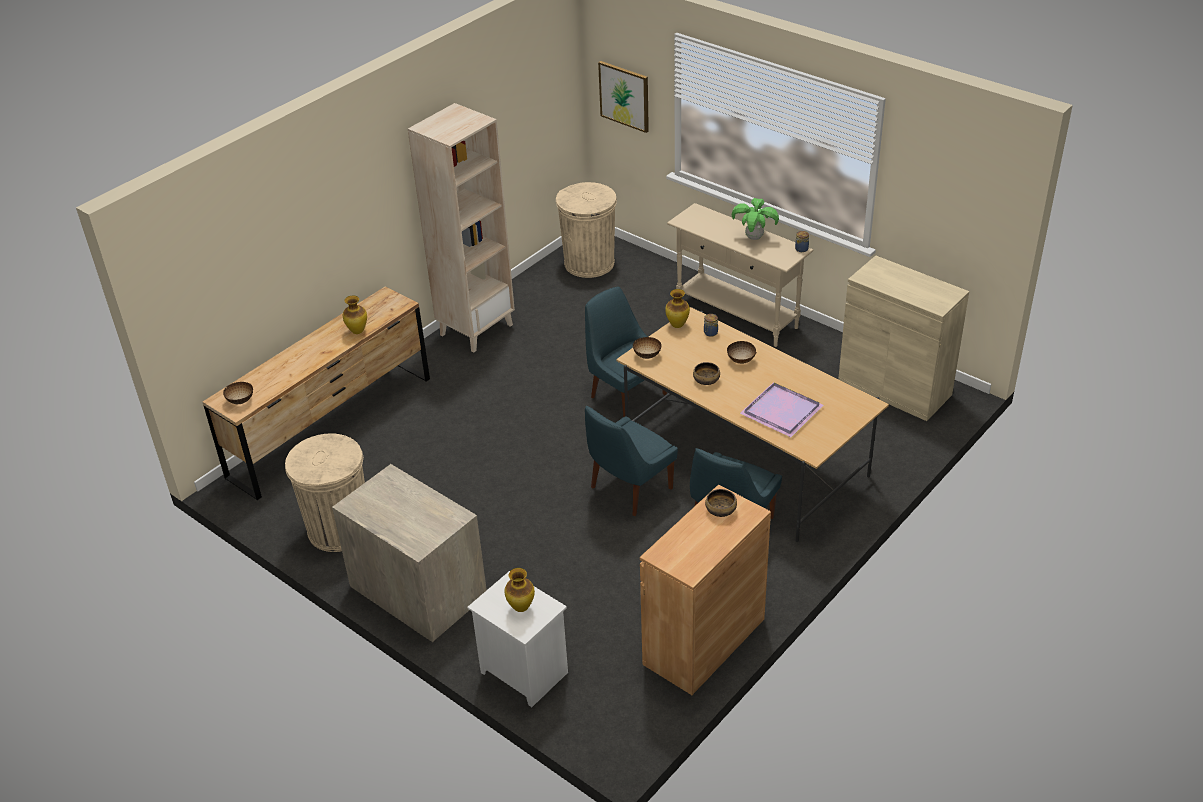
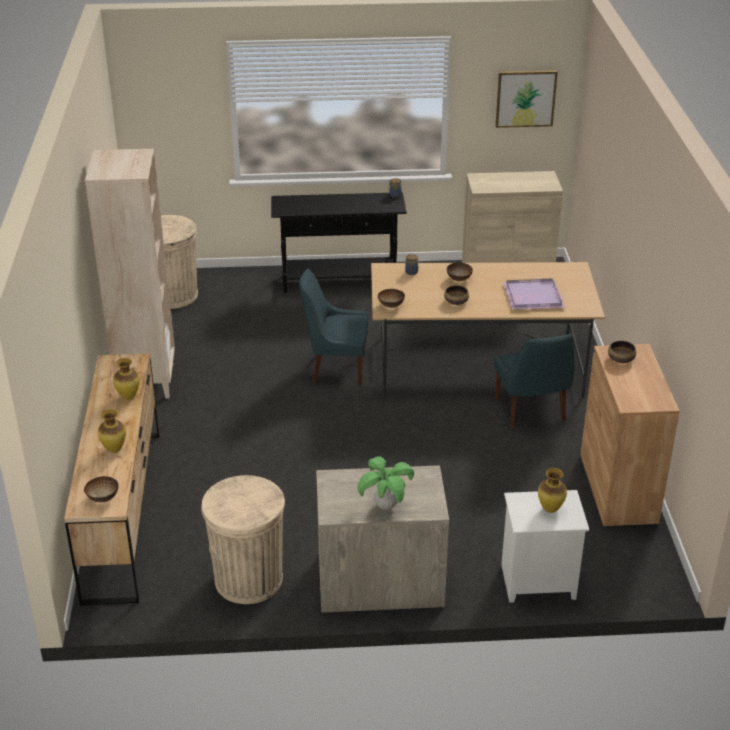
camera: 45 degrees left, 5 degrees down
(624, 96) = (169, 122): picture -> picture (525, 98)
(629, 489) = (431, 426): blue chair -> none
(677, 325) = (380, 278): vase -> vase (114, 450)
(737, 316) = (339, 282): beige console table -> black console table
(754, 238) = (352, 200): potted plant -> potted plant (386, 506)

